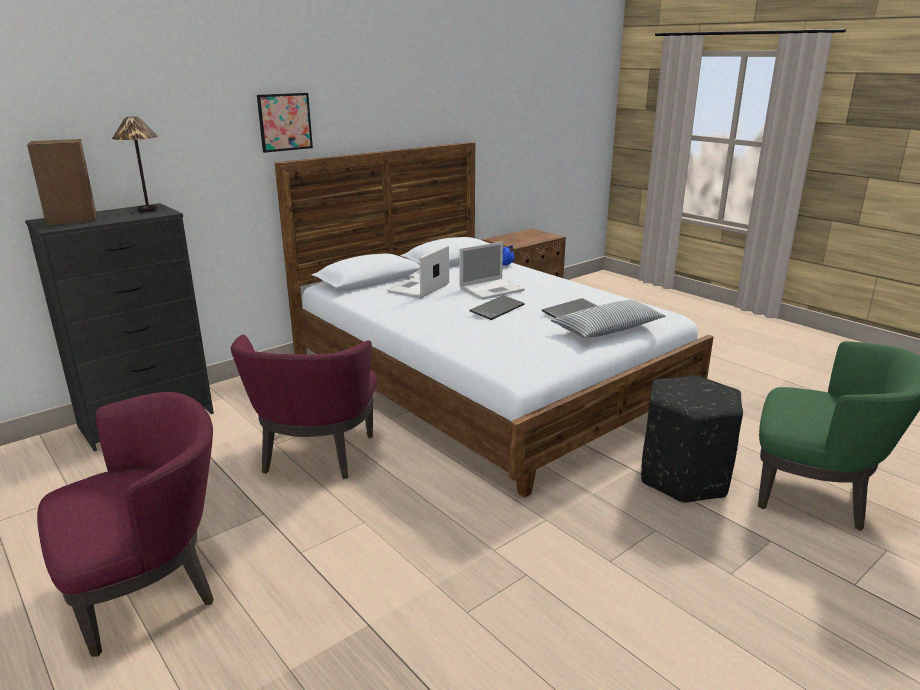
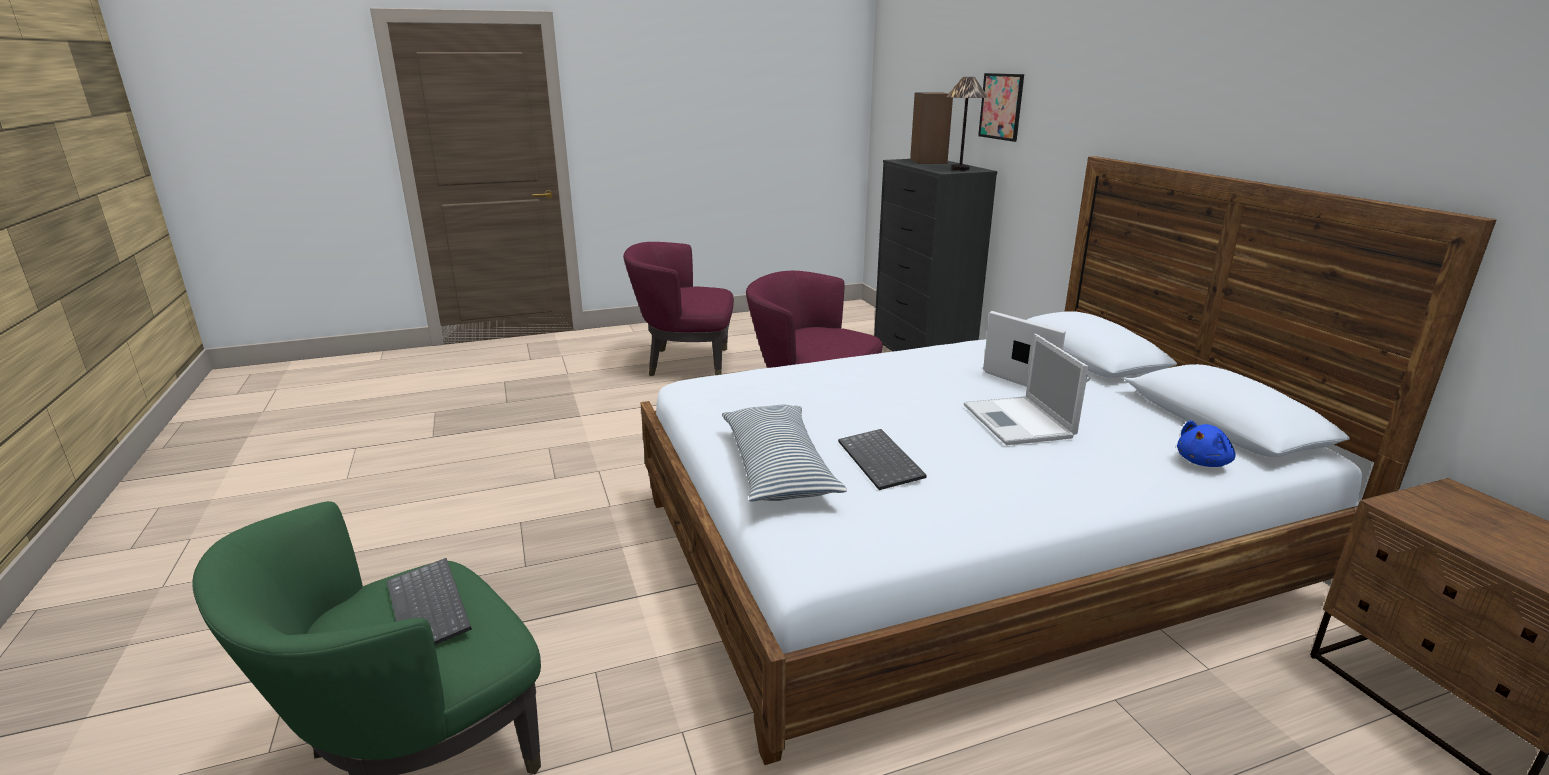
camera: 110 degrees right, 0 degrees up
(149, 589) = (685, 363): purple armchair -> purple armchair turned 105 degrees clockwise
(285, 122) = (1127, 104): picture -> picture (1001, 106)
(497, 308) = (912, 406): keyboard -> keyboard (431, 608)
(684, 478) = (581, 633): black ottoman -> none

